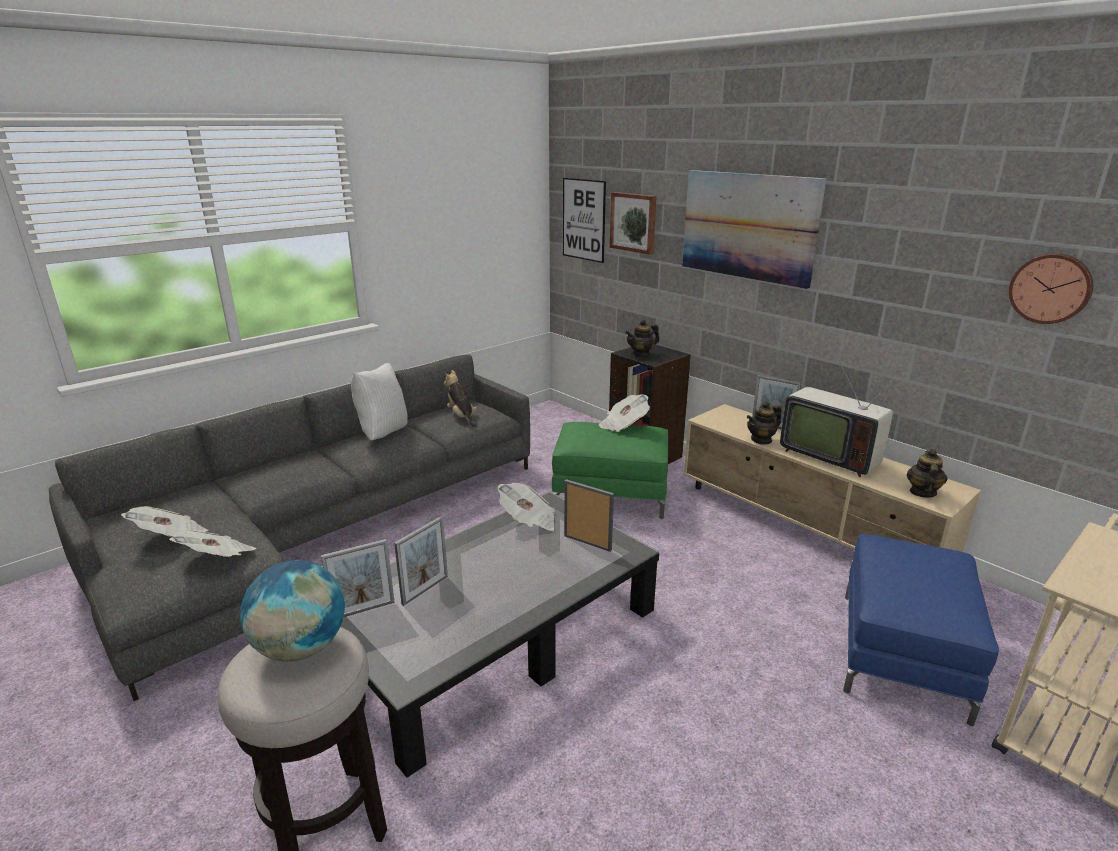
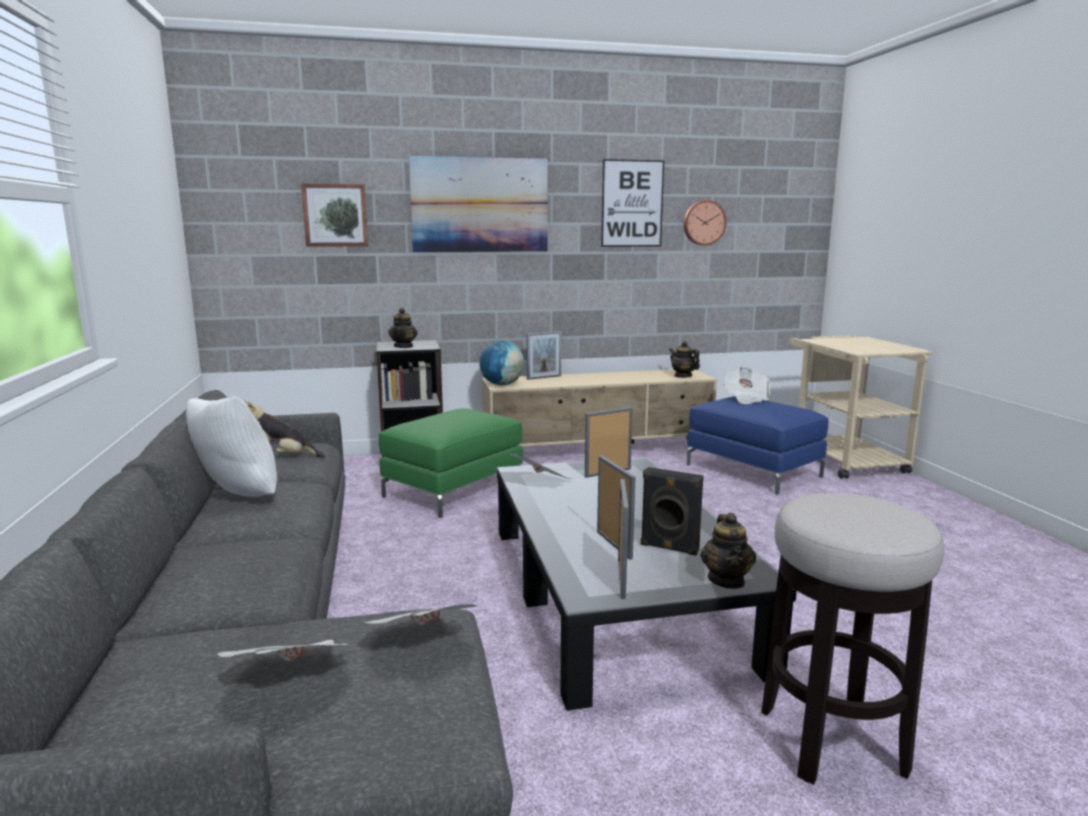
camera: 60 degrees left, 10 degrees down
(301, 647) = (838, 507): globe -> globe (502, 384)
(435, 619) = (669, 548): none -> black speaker
(583, 219) = (252, 220): picture -> picture (632, 203)
(623, 425) = (444, 411): newspaper -> newspaper (746, 398)
(761, 440) = (560, 383): teapot -> teapot (726, 580)
(829, 456) = (610, 378): television -> none

